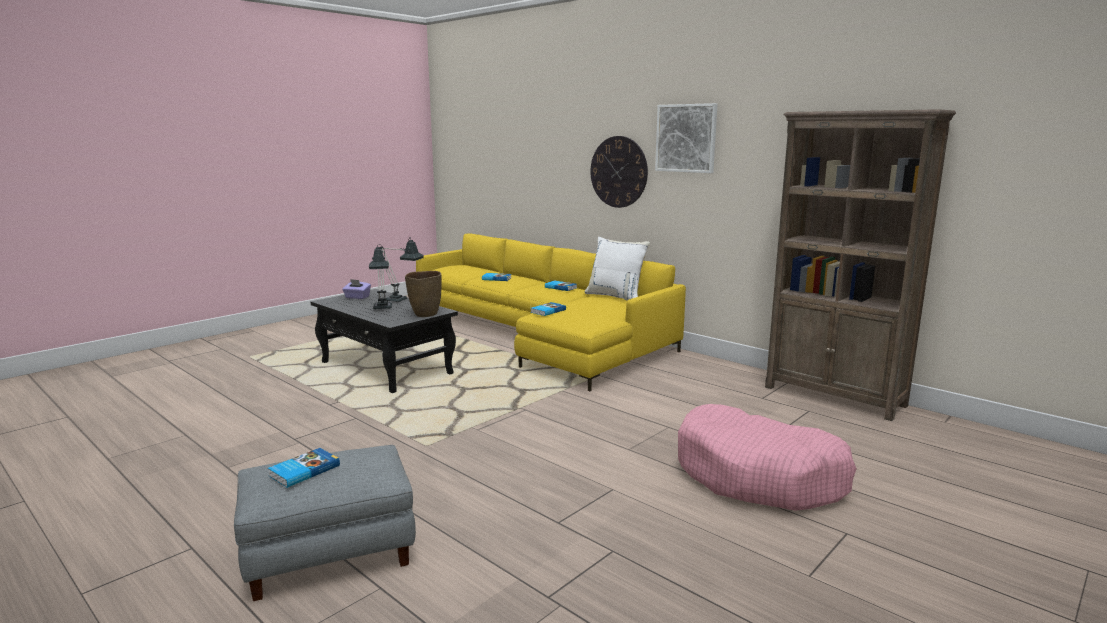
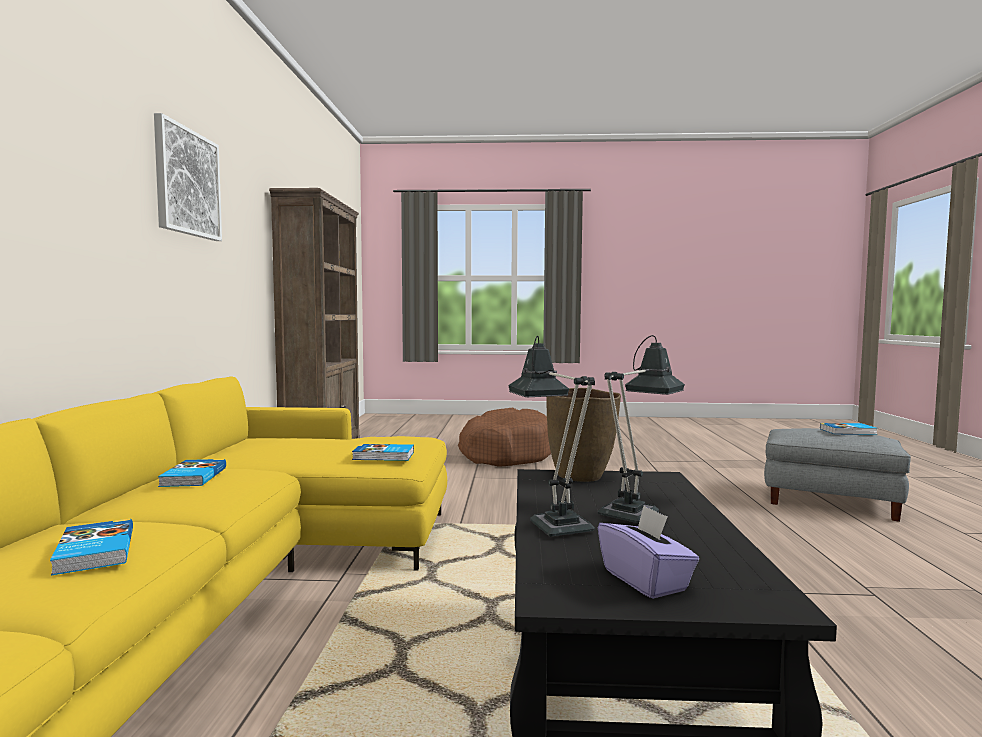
camera: 130 degrees left, 10 degrees down
(616, 296) = (219, 453): white pillow -> none
(618, 172) = (98, 219): wall clock -> none
(759, 476) = (505, 453): pink dog bed -> brown dog bed

